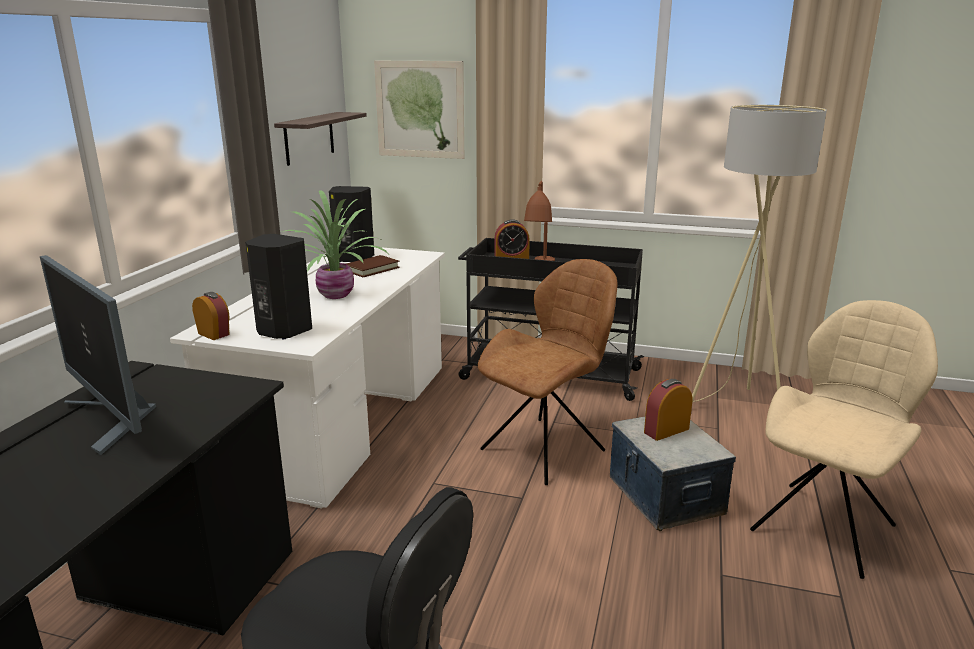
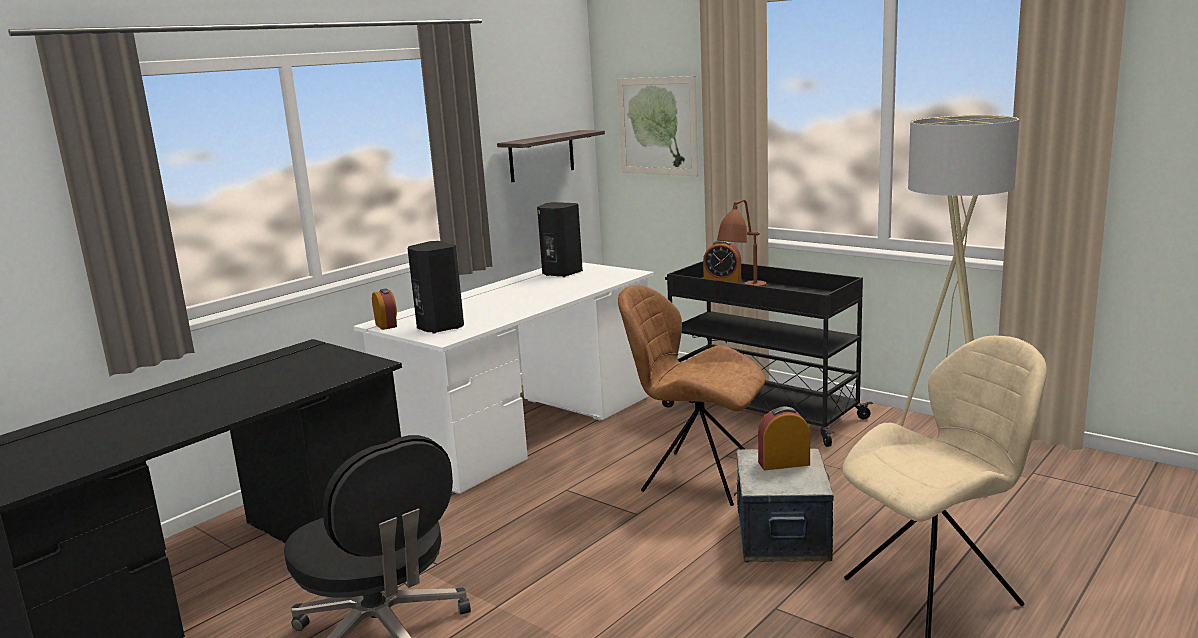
camera: 25 degrees right, 5 degrees down
(113, 420) = (266, 375): monitor -> none
(334, 296) = (509, 303): potted plant -> none
(371, 269) = (567, 283): brown book -> none
(546, 448) = (696, 477): brown chair -> brown chair turned 135 degrees counterclockwise

